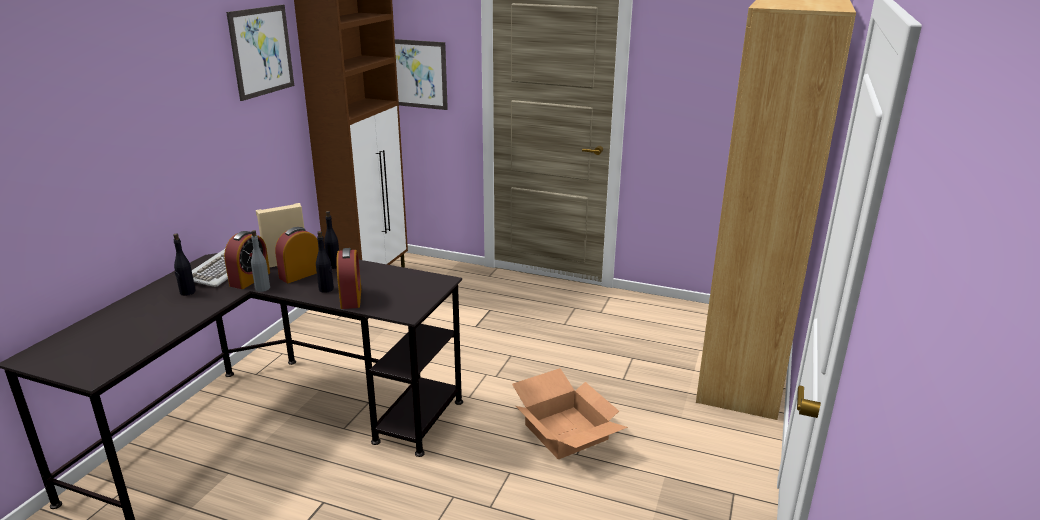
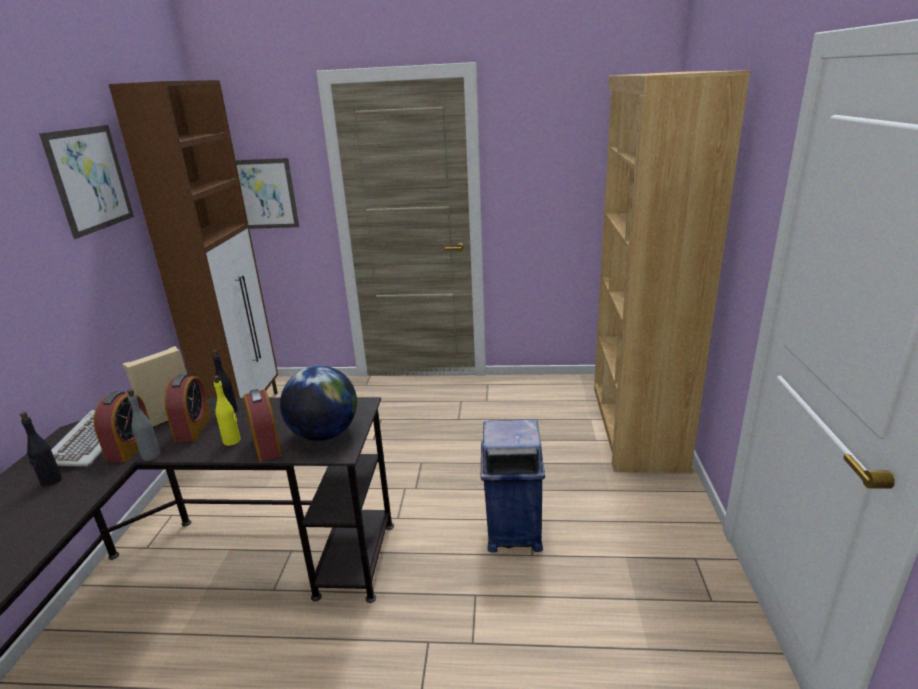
camera: 15 degrees left, 0 degrees up
(301, 274) = (193, 428): alarm clock -> alarm clock turned 150 degrees clockwise
(326, 289) = (232, 441): black bottle -> yellow bottle
(400, 298) = (324, 434): none -> globe
(567, 432) = (512, 532): cardboard box -> blue trash can

